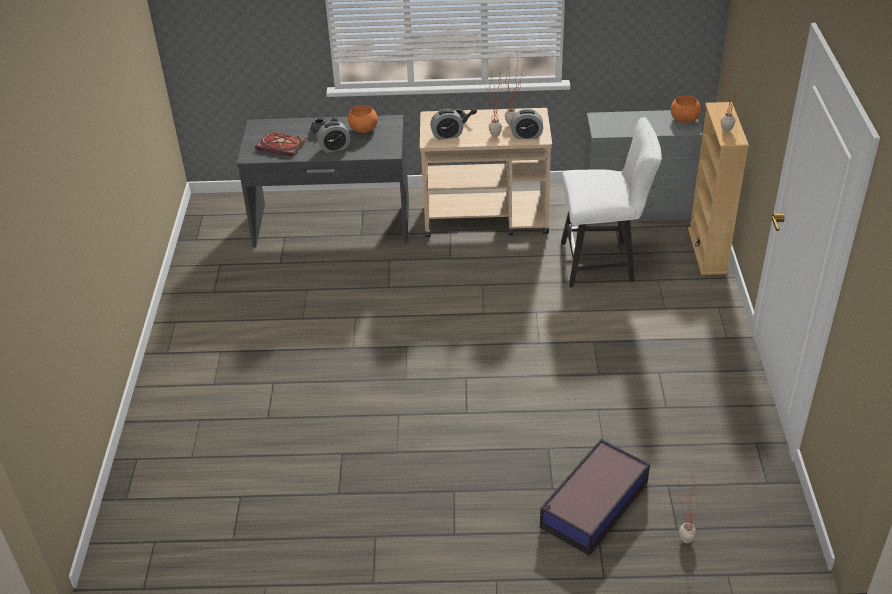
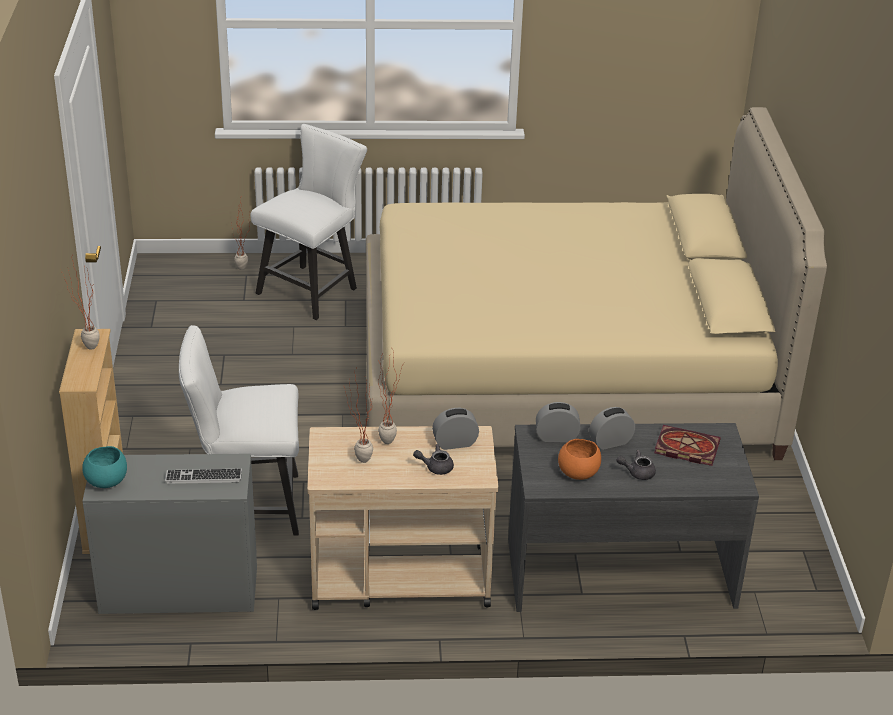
camera: 175 degrees right, 5 degrees down
(329, 389) = (564, 375): none -> beige bed
(526, 136) = (343, 440): alarm clock -> alarm clock (556, 437)
(593, 506) = (312, 288): storage box -> white chair
(619, 123) = (203, 477): none -> keyboard
(683, 119) = (107, 480): orange bowl -> turquoise bowl

